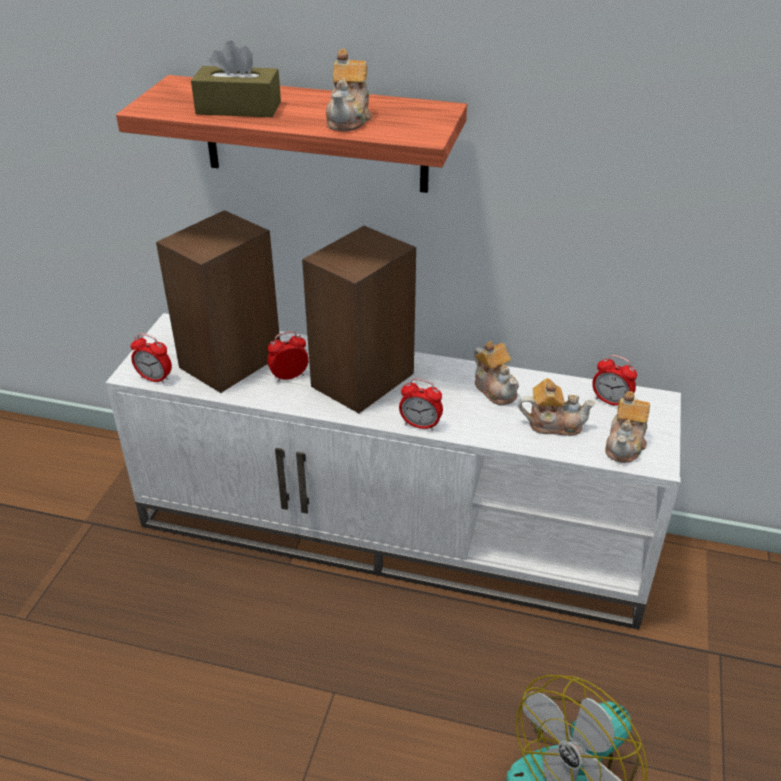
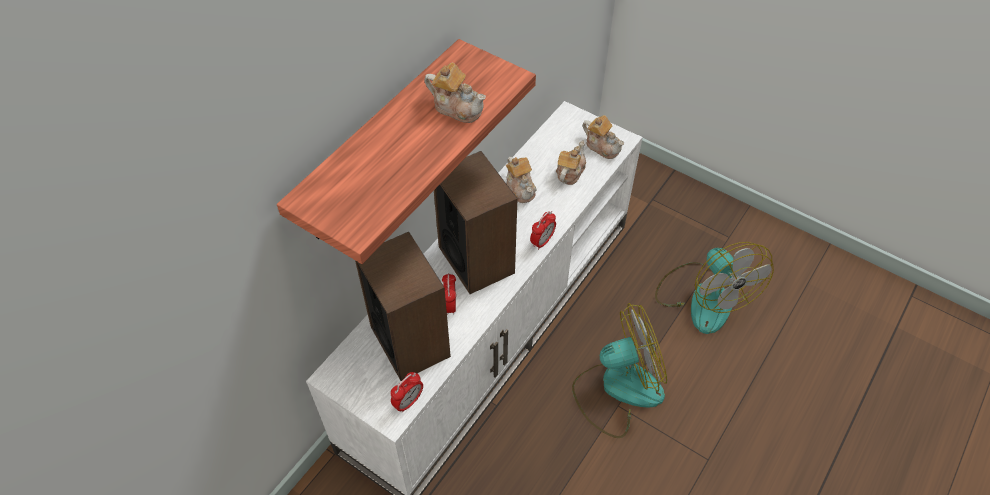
camera: 70 degrees left, 15 degrees up
(238, 108) = (396, 168): brown tissue box -> none
(360, 685) = (617, 389): none -> fan
(495, 389) = (521, 188): teapot -> teapot turned 75 degrees clockwise
(610, 401) = (559, 136): alarm clock -> none

